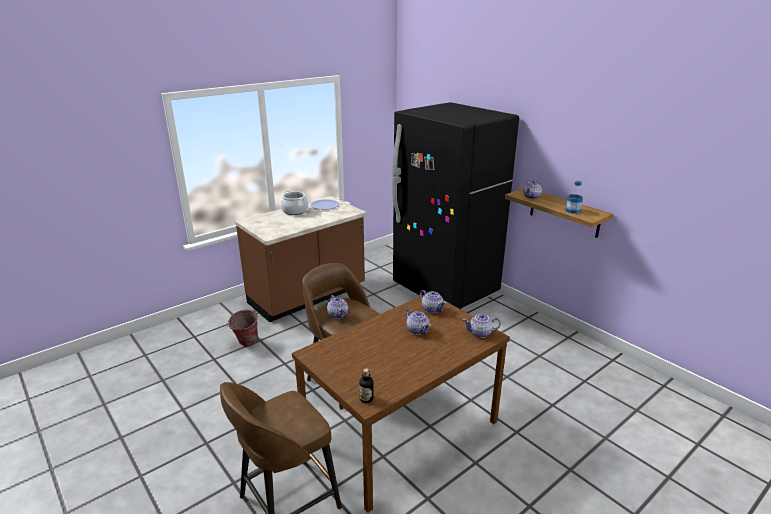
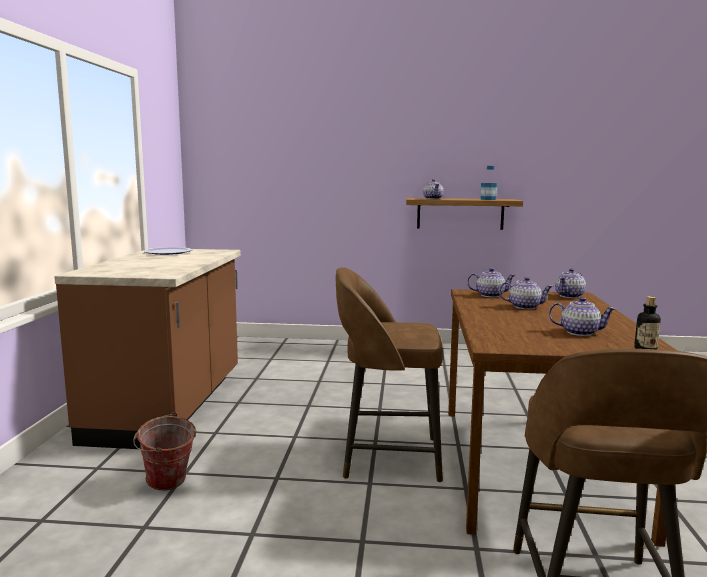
camera: 45 degrees left, 15 degrees down
(295, 211) = (137, 259): cooking pot -> none
(338, 315) = (398, 331): teapot -> teapot (579, 332)
(445, 289) = (328, 352): black fridge -> none

